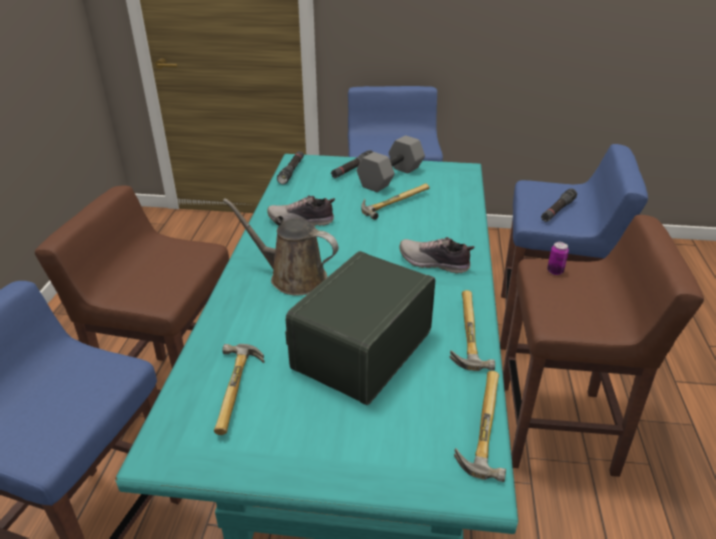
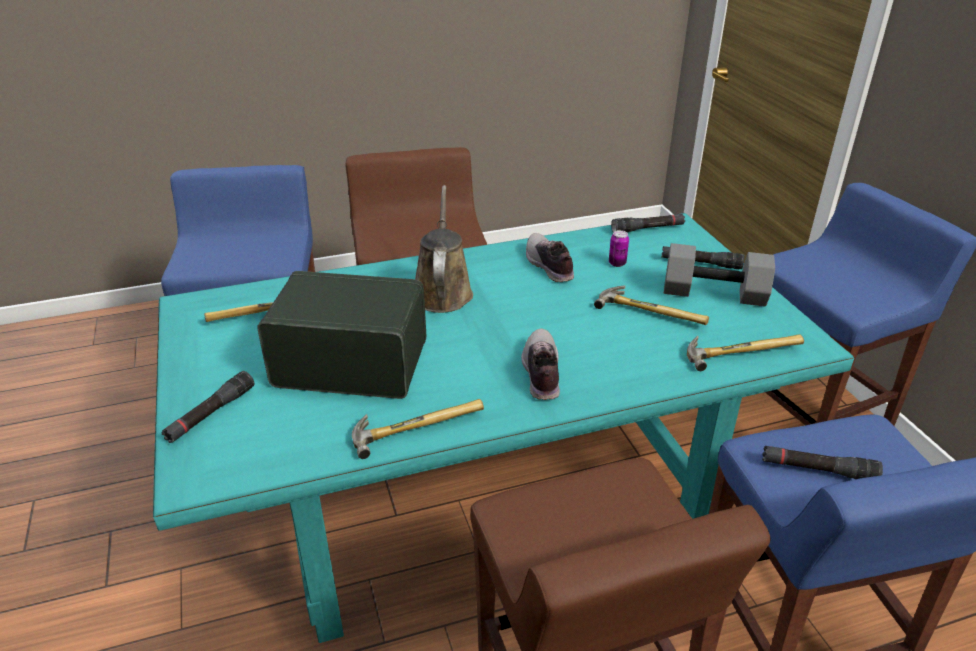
camera: 65 degrees right, 0 degrees up
(384, 457) = (211, 414): none -> black flashlight
(479, 426) = (270, 465): hammer -> hammer (740, 350)
(555, 271) = (634, 493): can -> can (617, 263)

